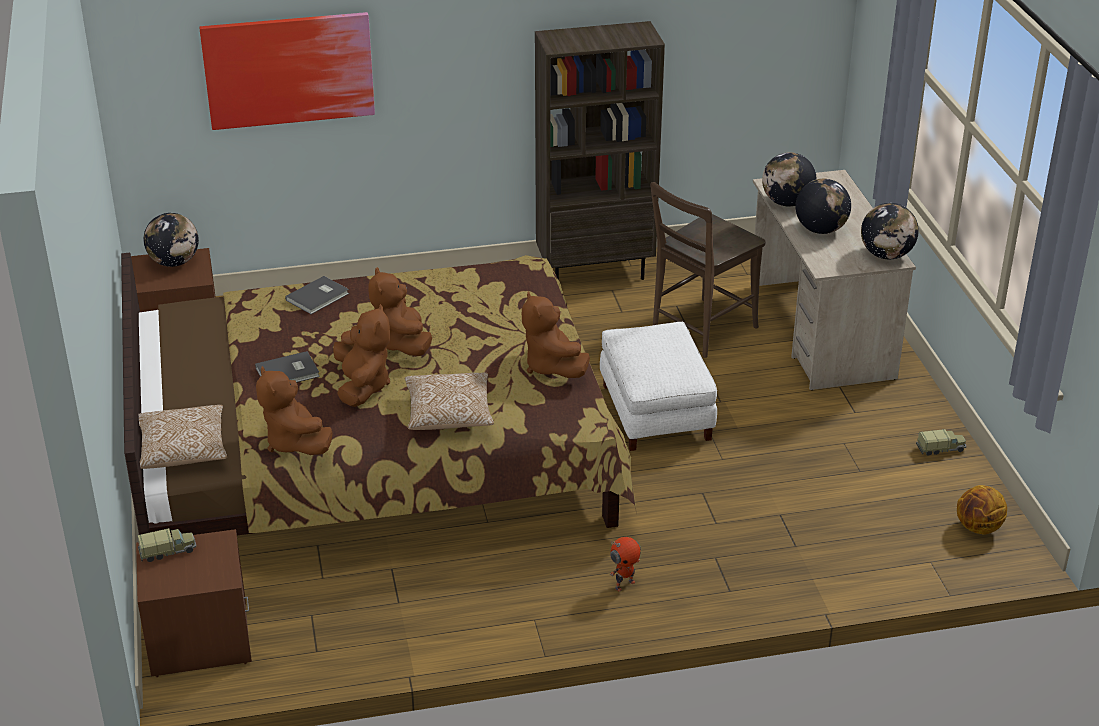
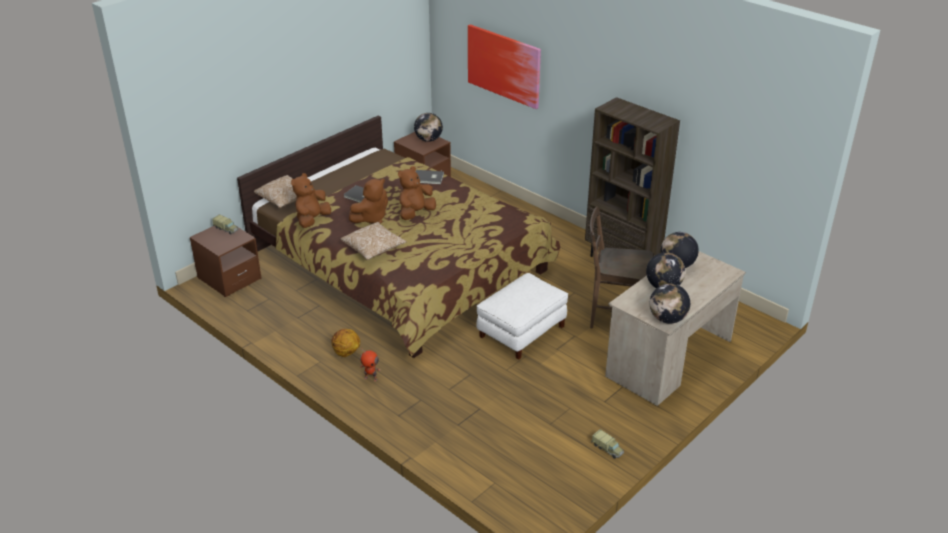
camera: 55 degrees right, 0 degrees up
(552, 367) = (444, 260): brown plush toy -> none
(978, 528) = (546, 492): basketball -> basketball (346, 353)

